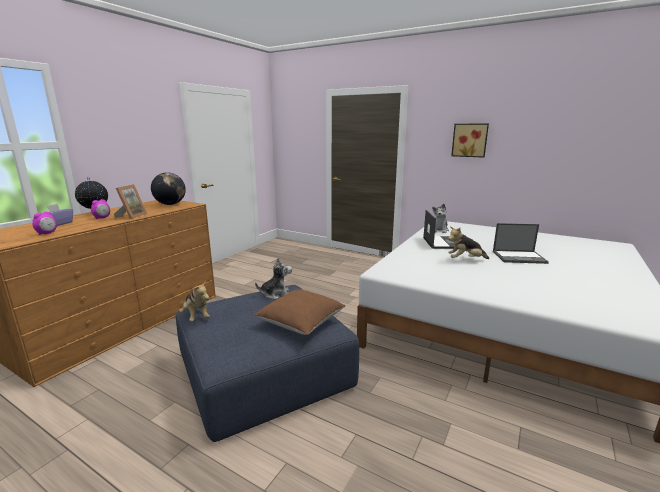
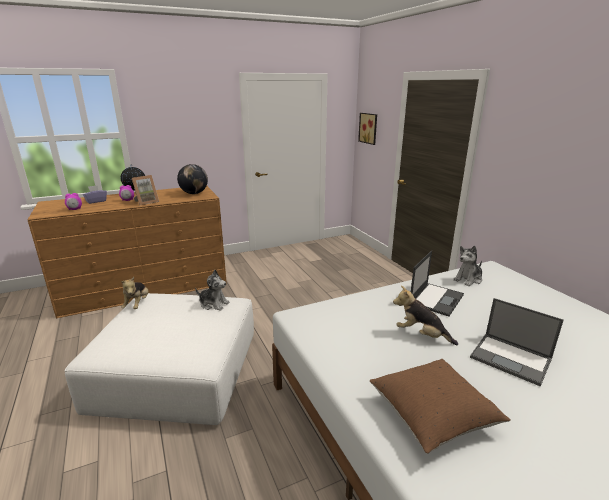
camera: 35 degrees right, 5 degrees up
(263, 371) = (176, 371): blue ottoman -> white ottoman
(301, 323) = (187, 342): brown pillow -> brown pillow (432, 415)
(469, 140) = (558, 157): picture -> picture (369, 128)

